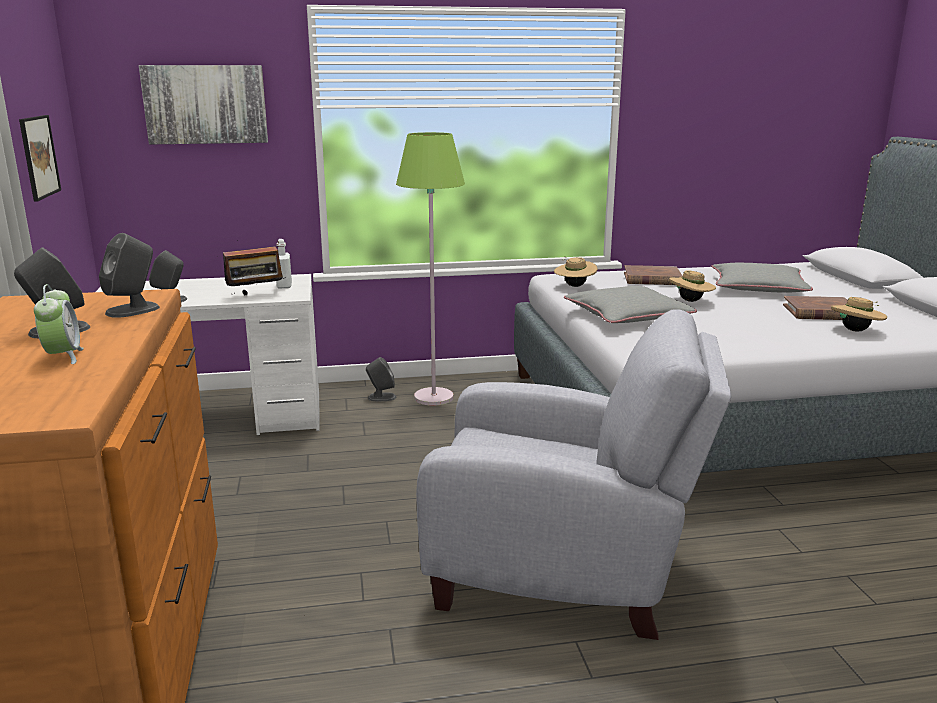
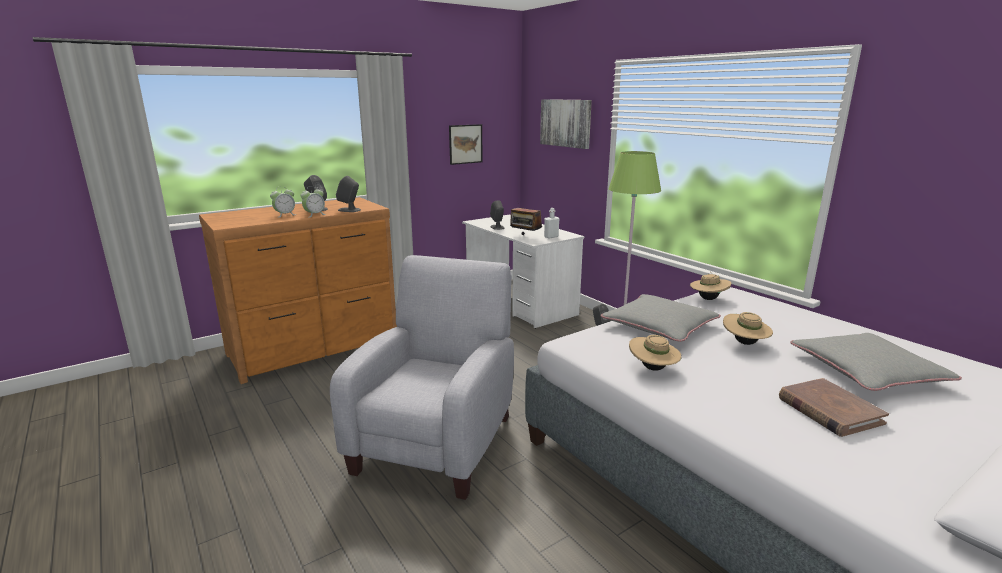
camera: 65 degrees right, 0 degrees up
(122, 335) = (314, 215): none -> alarm clock
(563, 571) = (438, 439): grey armchair -> grey armchair turned 150 degrees counterclockwise
(652, 279) = (783, 320): brown book -> none
(855, 331) = (789, 434): beige hat -> beige hat (653, 369)

